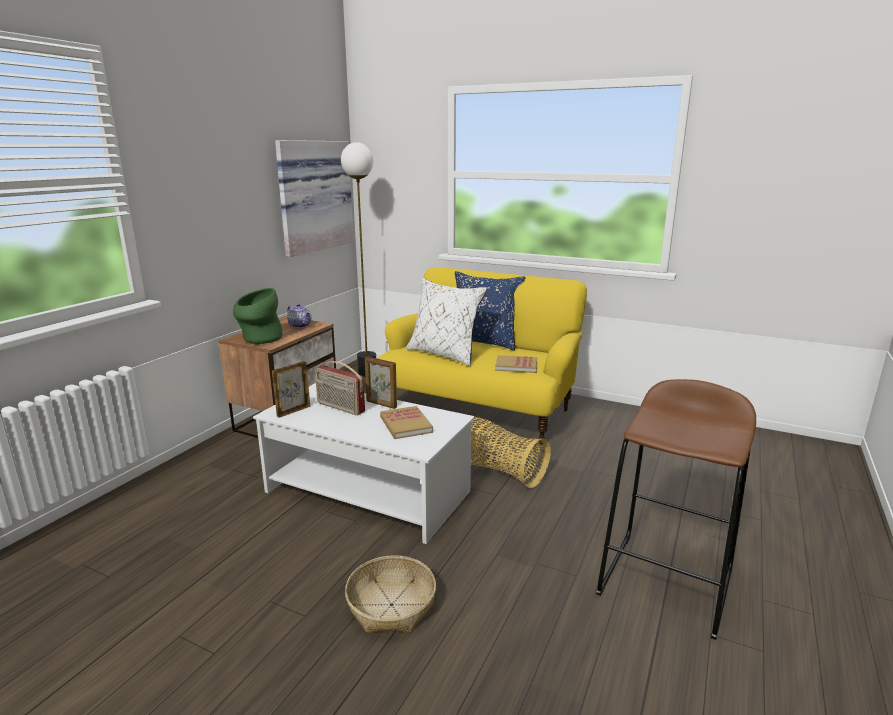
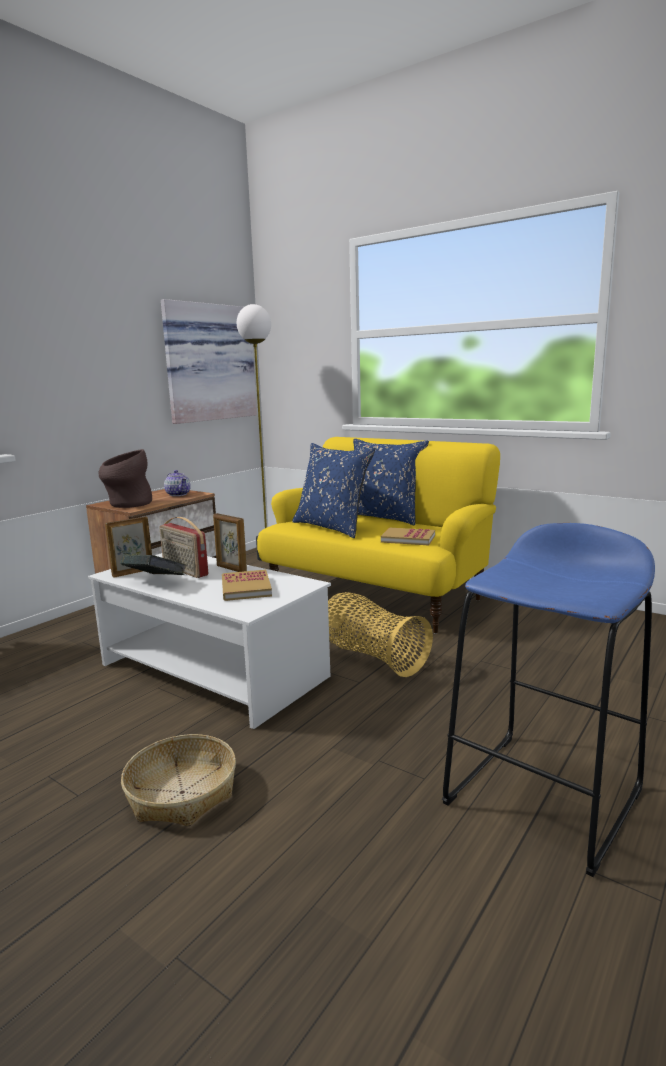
camera: 10 degrees right, 5 degrees down
(259, 339) = (127, 504): green vase -> brown vase
(321, 422) = (155, 582): none -> book
(445, 354) = (332, 527): white pillow -> blue pillow
(666, 582) = (544, 796): brown stool -> blue stool

